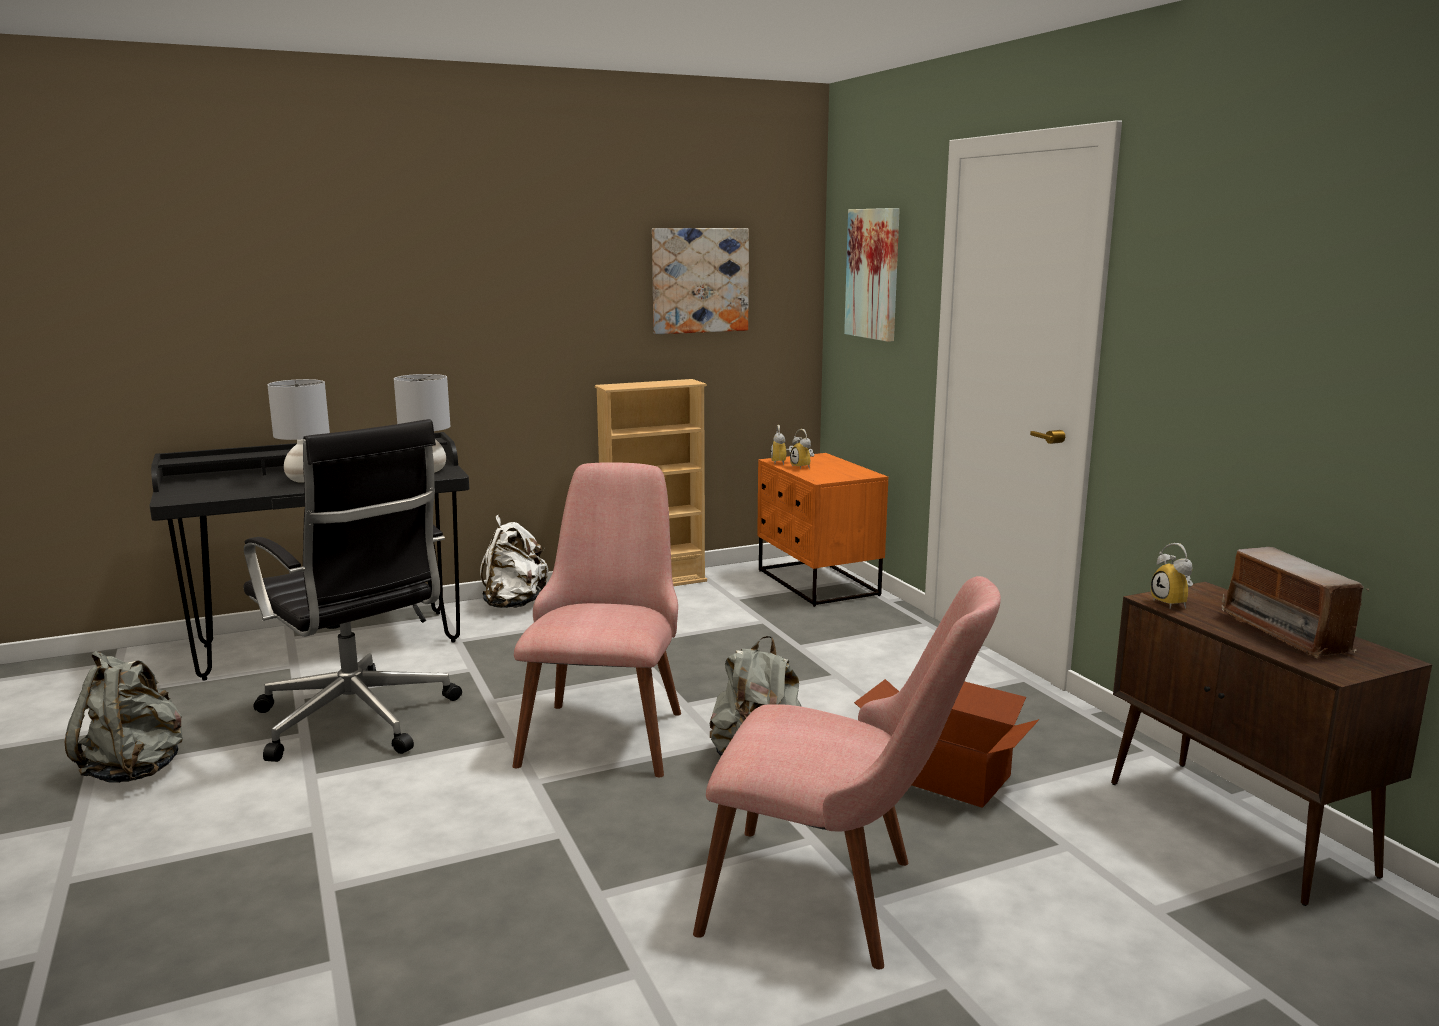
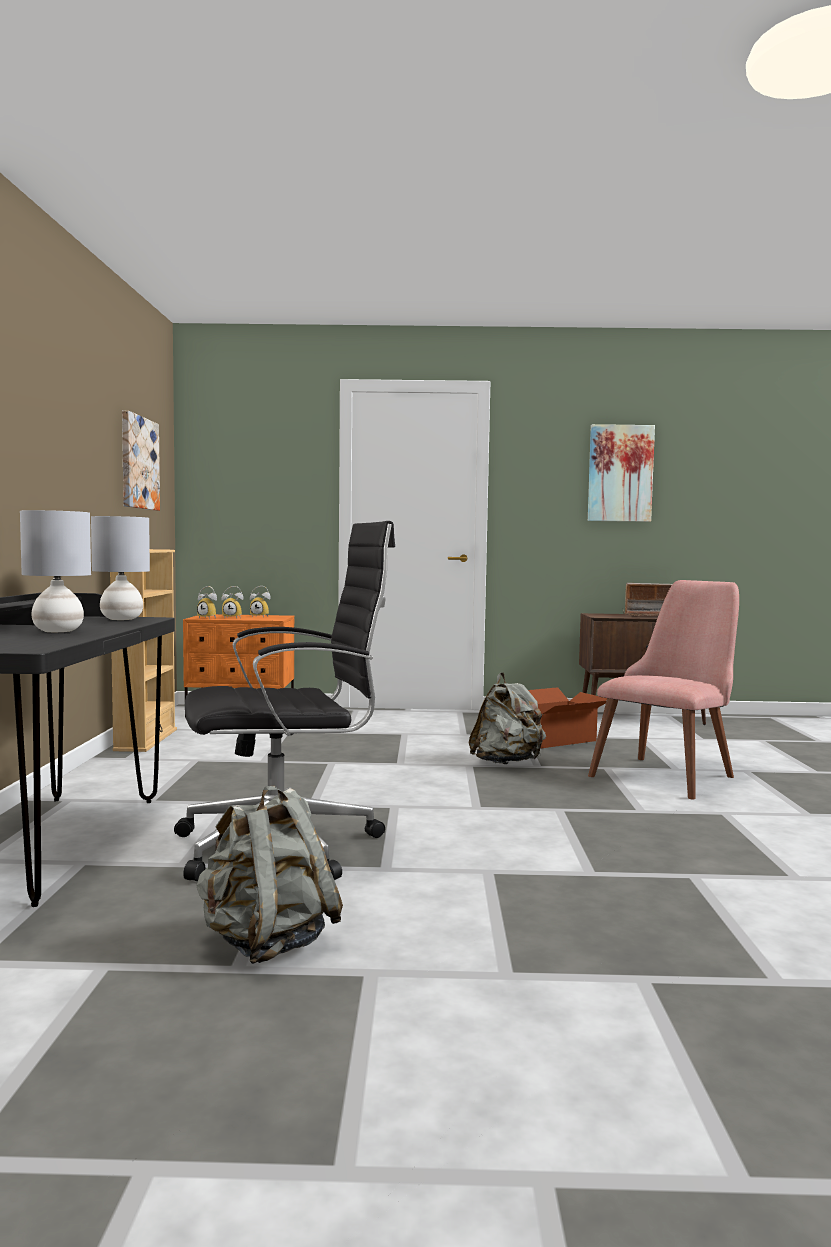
camera: 65 degrees left, 10 degrees down
(514, 604) = (95, 776): white backpack -> none
(608, 727) = (411, 782): pink chair -> none
(873, 274) = (252, 469): picture -> picture (620, 473)
(1174, 603) = (607, 616): alarm clock -> alarm clock (261, 617)

